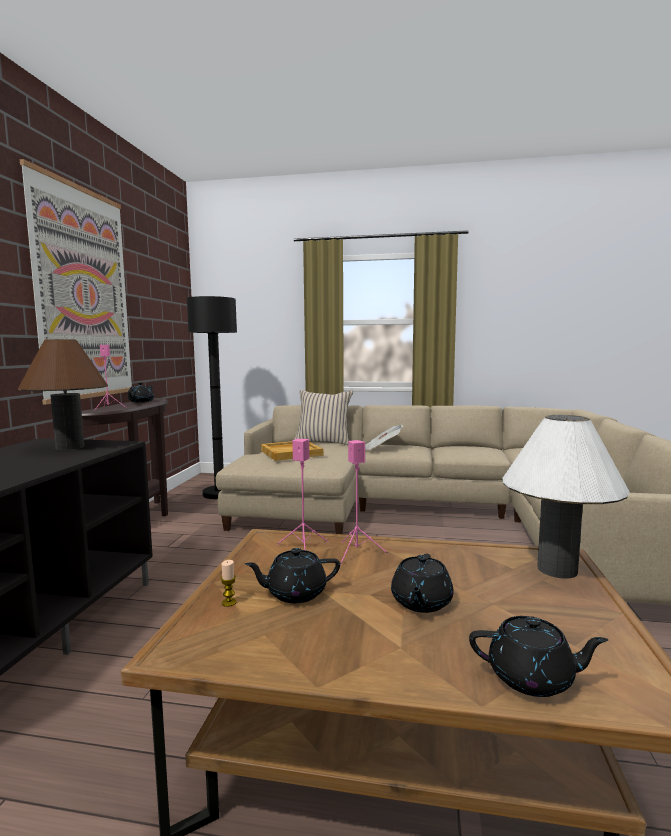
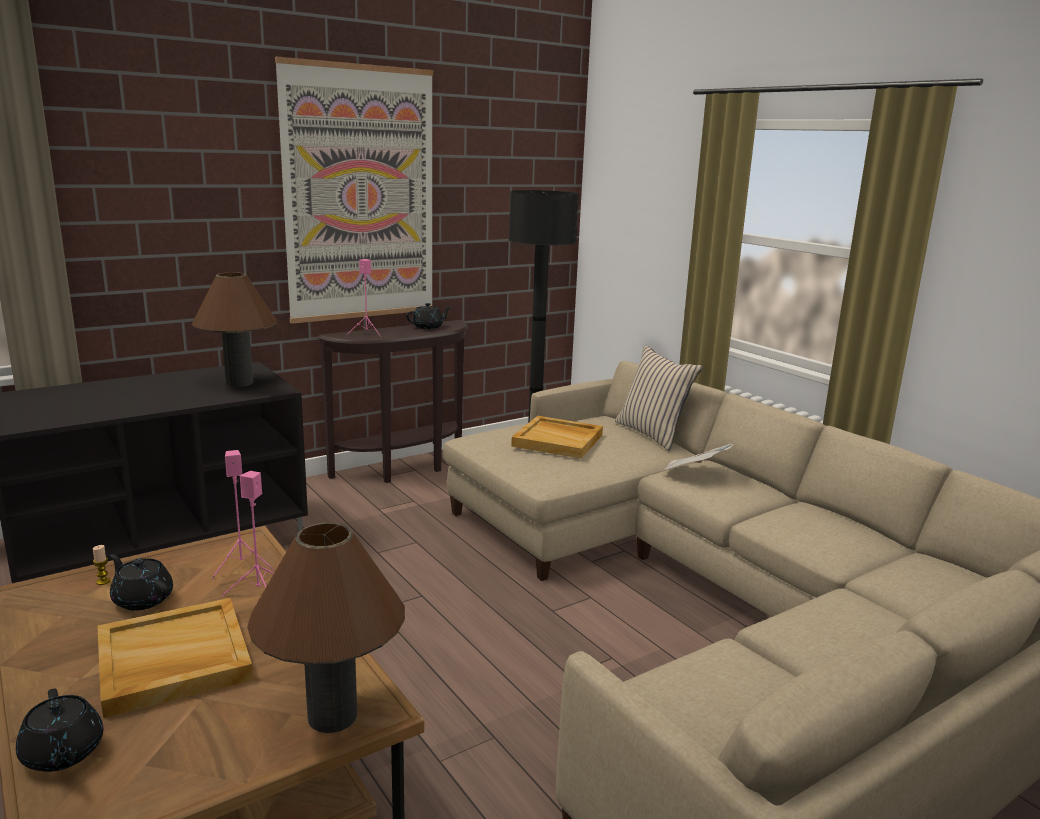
camera: 45 degrees right, 10 degrees up
(421, 602) = (172, 661): black teapot -> beige tray
(557, 569) = (332, 716): white table lamp -> brown table lamp

